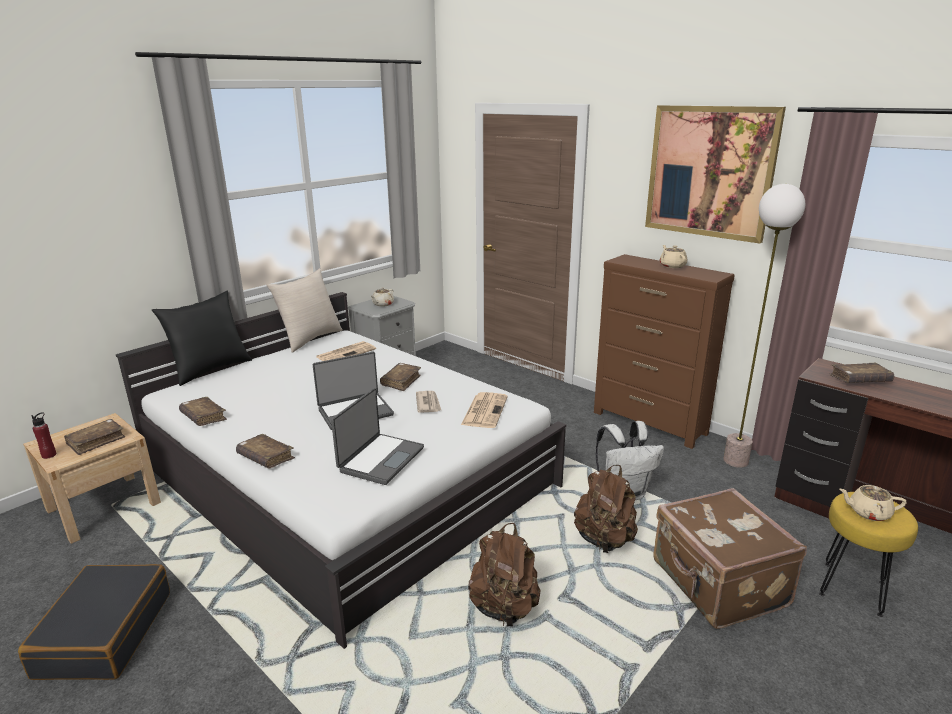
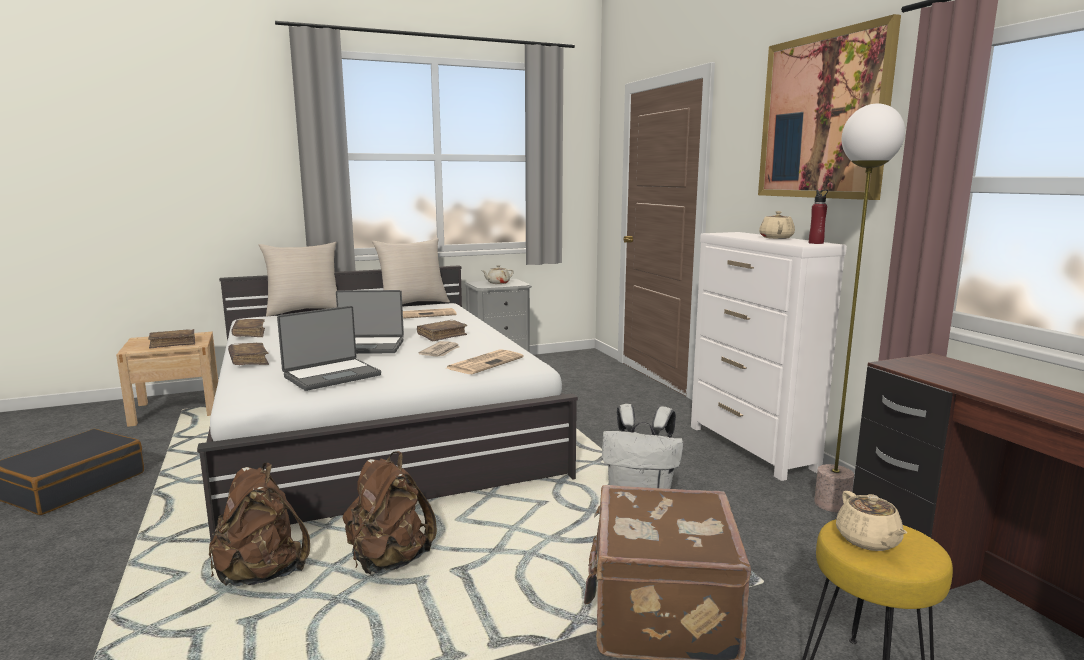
camera: 25 degrees right, 10 degrees down
(49, 455) = (133, 345): red bottle -> red bottle (816, 243)
(210, 369) = (305, 311): black pillow -> beige pillow
(604, 540) = (568, 535): brown backpack -> brown backpack (261, 574)
(650, 423) = (751, 448): brown dresser -> white dresser
(859, 380) = (963, 375): brown book -> none
(868, 512) = (868, 541): beige teapot -> beige teapot turned 135 degrees counterclockwise

